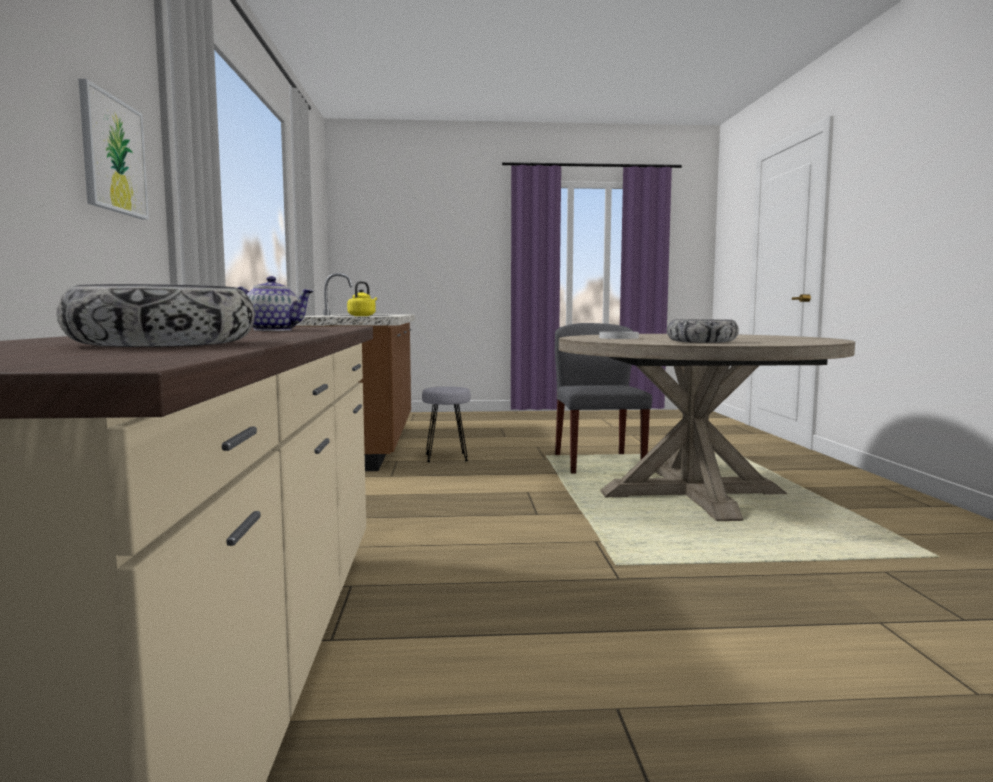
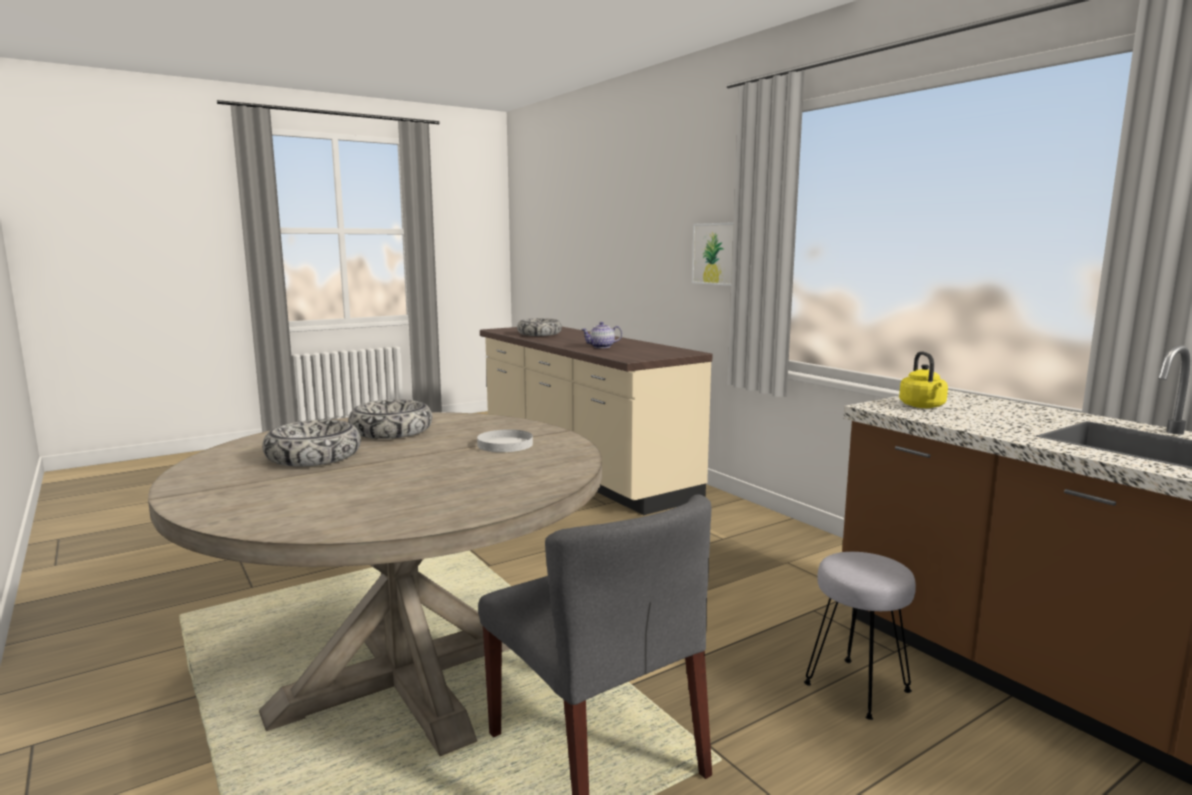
camera: 150 degrees right, 5 degrees up
(754, 339) = (313, 457): none -> bowl

